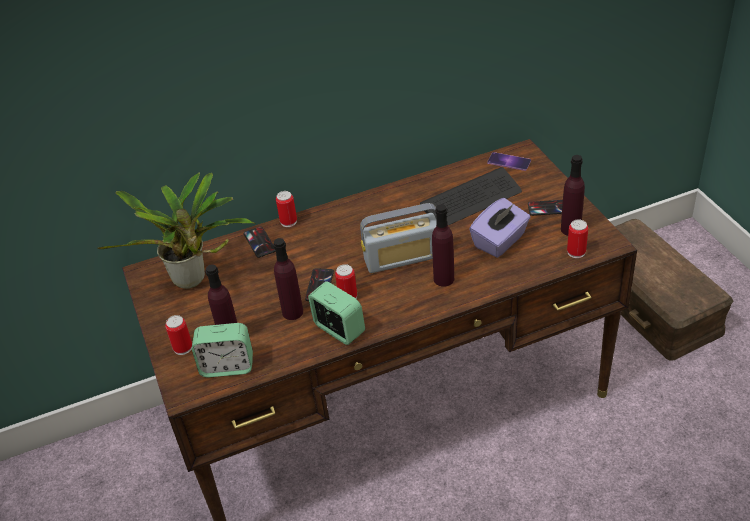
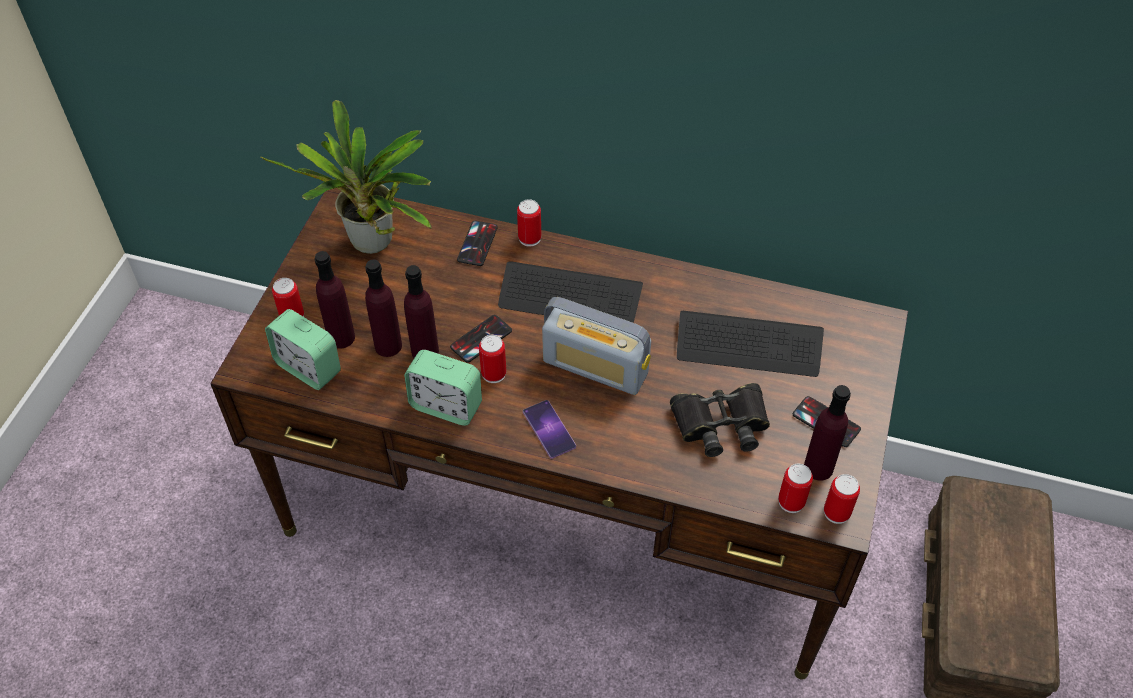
camera: 35 degrees right, 10 degrees up
(339, 329) = (446, 406): alarm clock -> alarm clock turned 120 degrees clockwise
(347, 235) = (569, 297): none -> keyboard
(444, 279) = (610, 425): purple bottle -> purple bottle (388, 346)
(500, 241) = (721, 423): purple tissue box -> black binoculars
(509, 161) = (846, 325): phone -> phone (549, 429)
(602, 242) = (836, 512): none -> can

